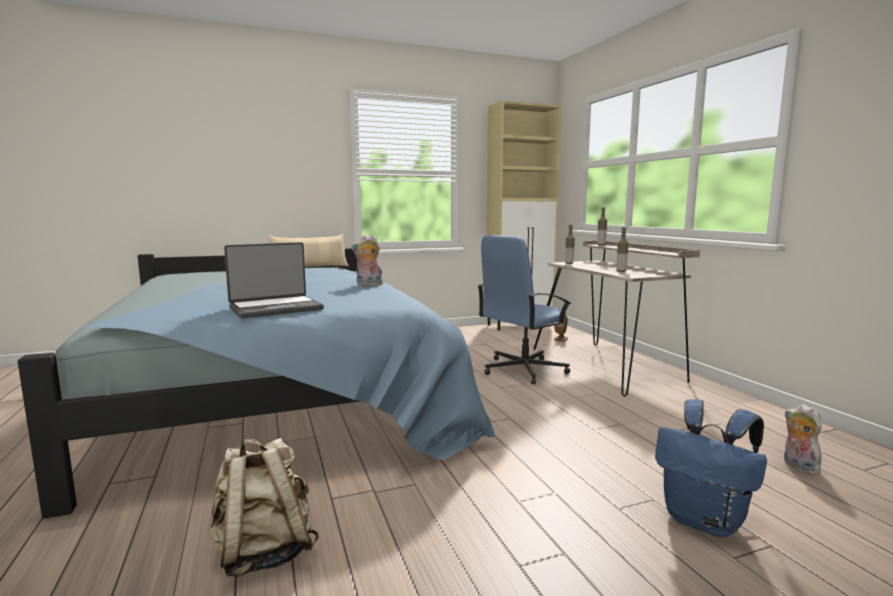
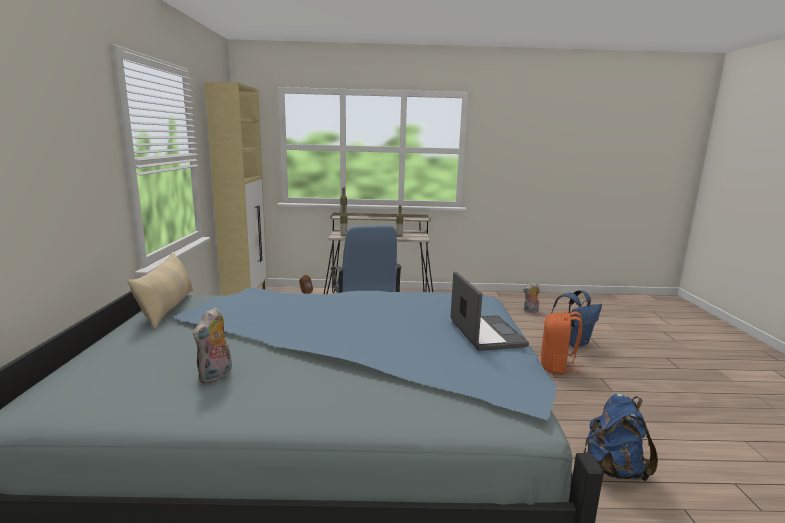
camera: 70 degrees left, 5 degrees up
(264, 552) = (613, 469): beige backpack -> blue backpack
(368, 285) = (378, 296): plush toy -> plush toy (216, 376)
(560, 502) = (557, 367): none -> orange backpack

